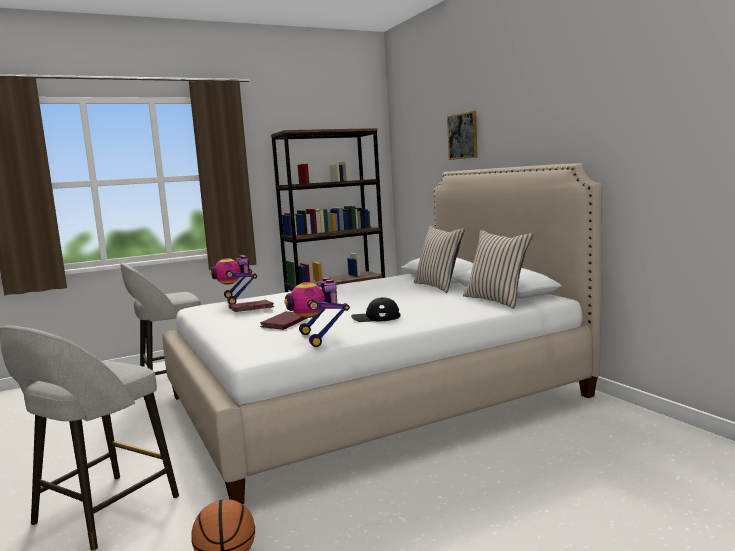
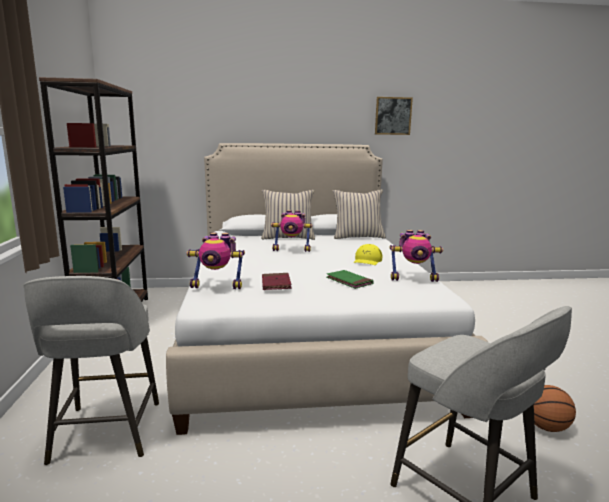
camera: 70 degrees left, 5 degrees up
(285, 323) = (349, 281): red book -> green book
(375, 317) = (367, 260): black cap -> yellow cap
(382, 295) = (292, 250): none -> toy robot
(463, 136) = (233, 113): picture -> picture (393, 116)

